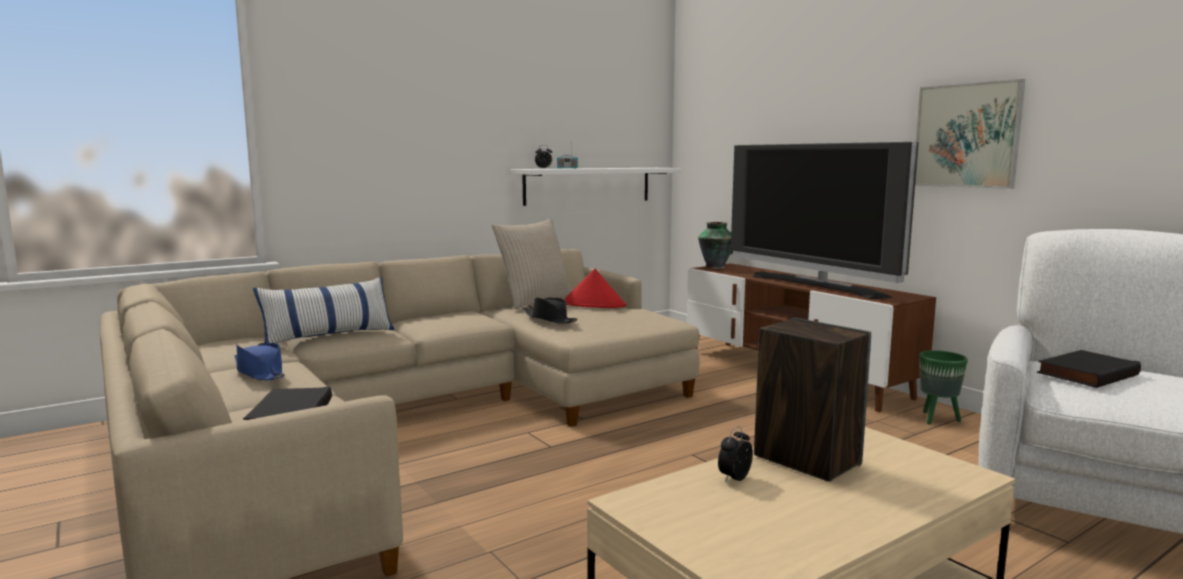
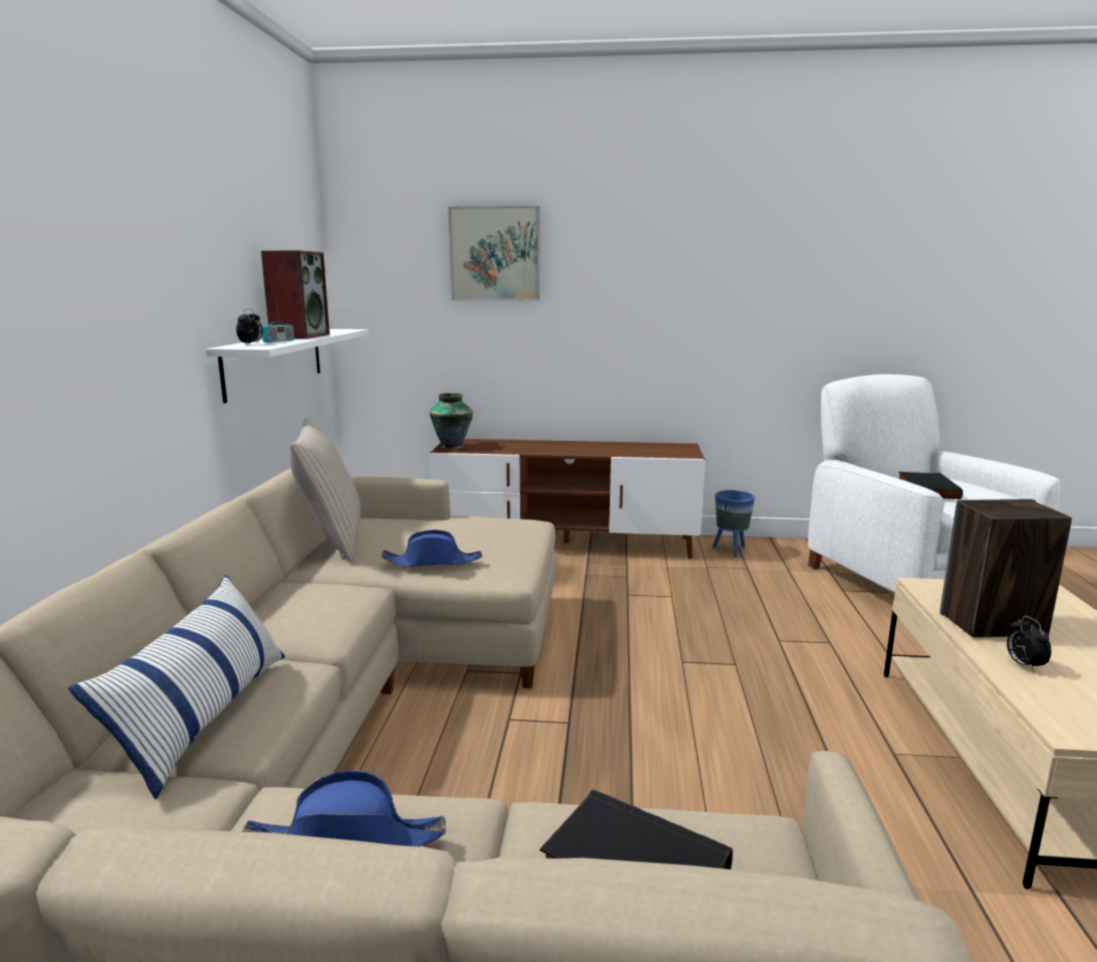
camera: 50 degrees left, 5 degrees up
(550, 319) = (433, 561): black hat -> blue hat
(593, 305) = (423, 526): red hat -> none
(602, 168) = (300, 336): none -> speaker
(816, 285) = (597, 450): television -> none
(937, 419) = (730, 550): green planter -> blue planter
(966, 135) = (718, 296): picture -> picture (495, 254)

